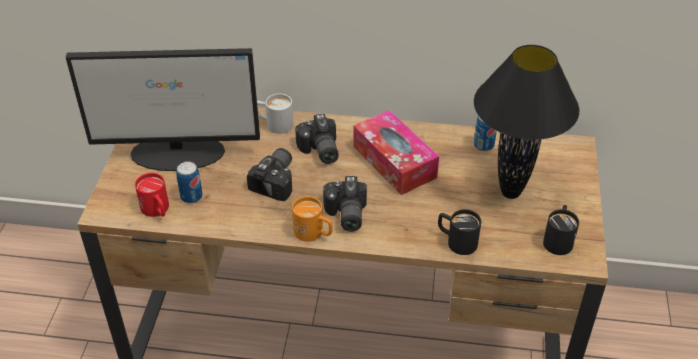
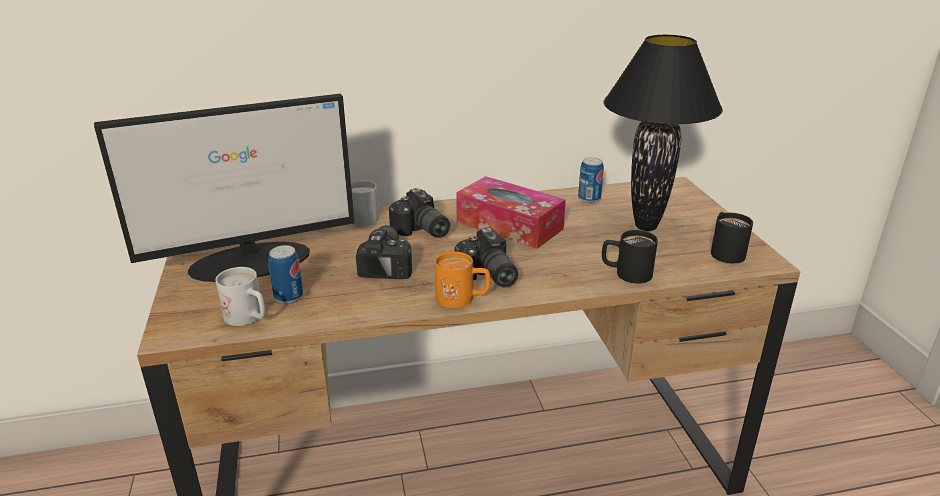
camera: 20 degrees left, 15 degrees down
(157, 210) = (249, 318): red mug -> white mug

